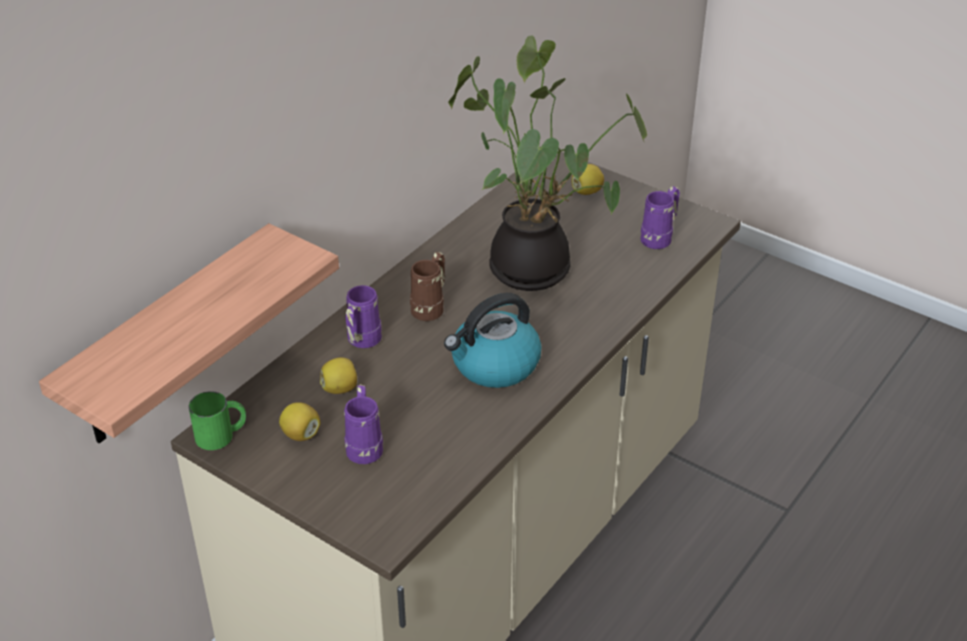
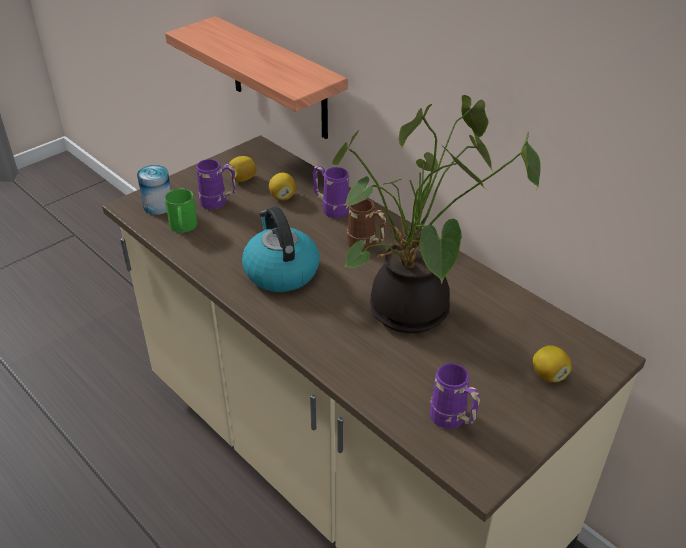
camera: 100 degrees right, 0 degrees up
(222, 435) = (256, 151): green mug -> green mug (183, 227)
(382, 506) = (158, 206): none -> can

